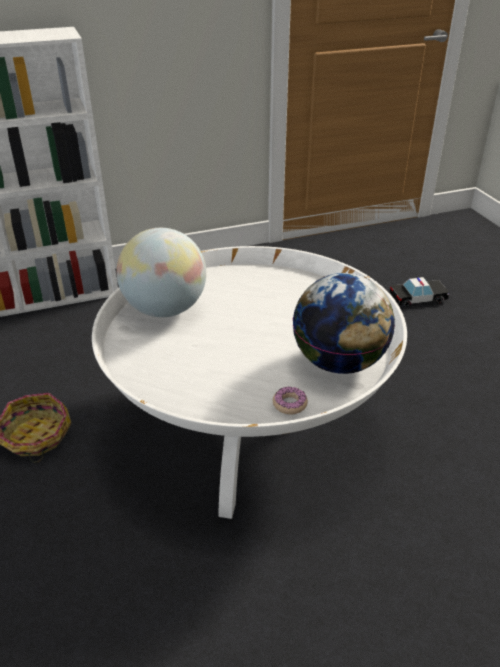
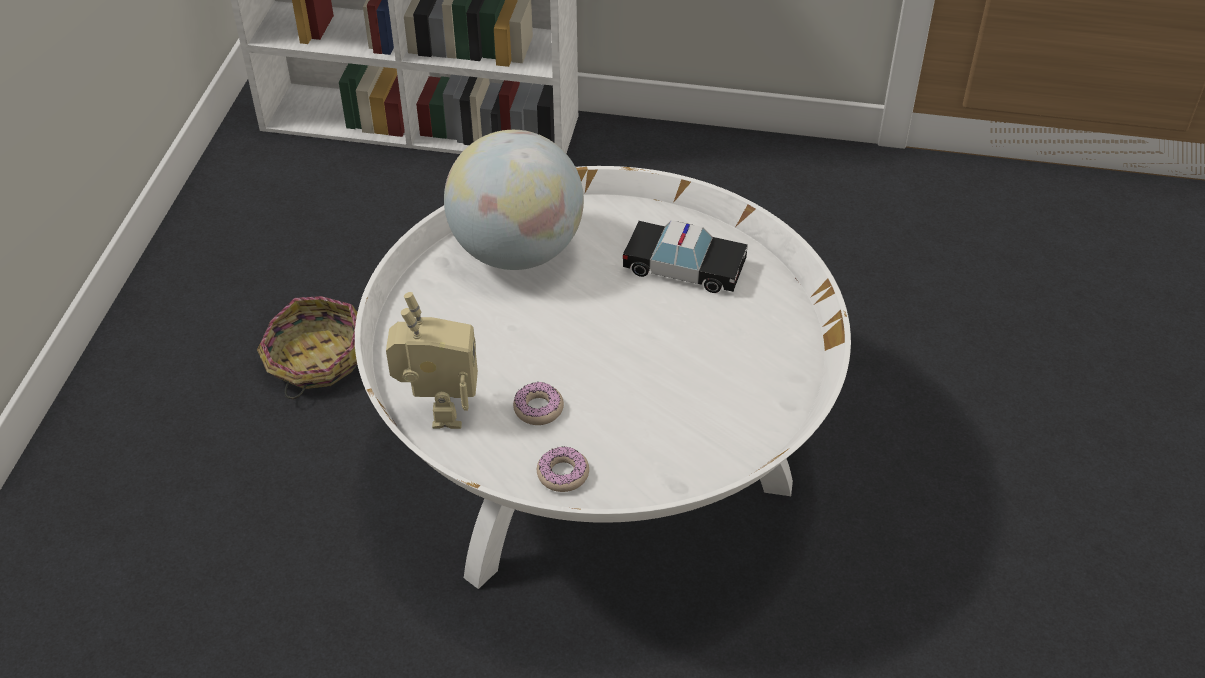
camera: 30 degrees right, 10 degrees up
(187, 400) = (439, 410): none -> toy robot
(246, 378) = (538, 409): none -> donut
(339, 363) = (684, 440): globe -> none
(418, 298) = (1056, 357): toy car -> toy car (684, 267)

